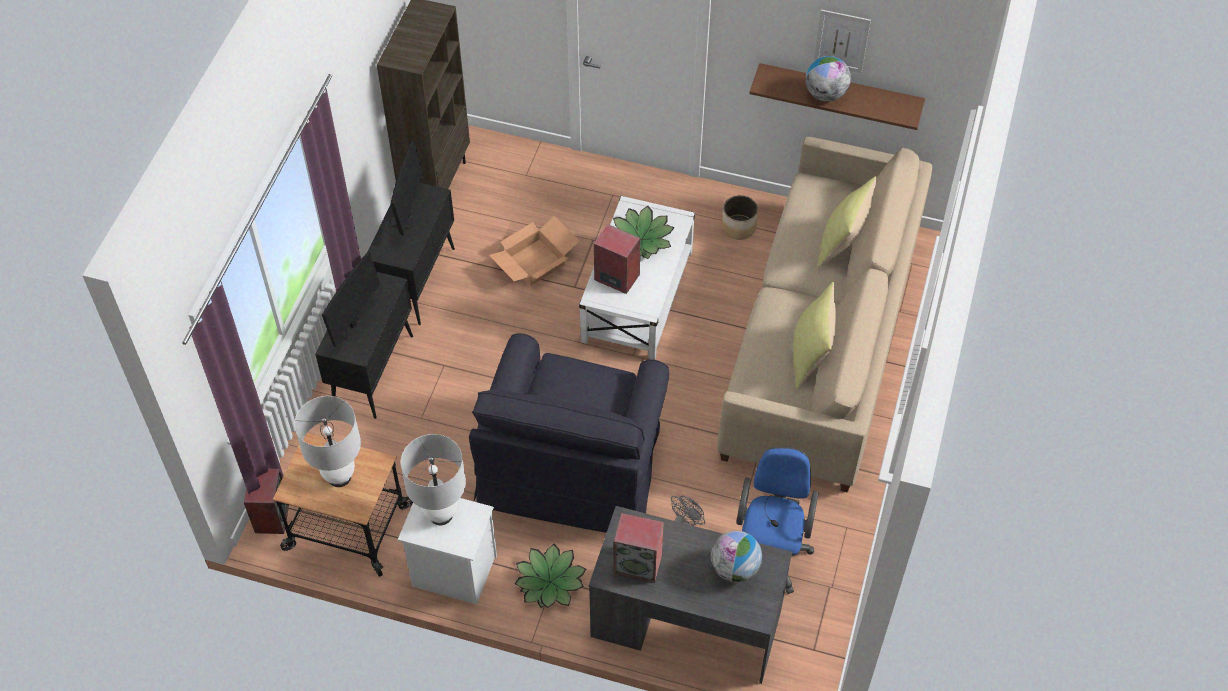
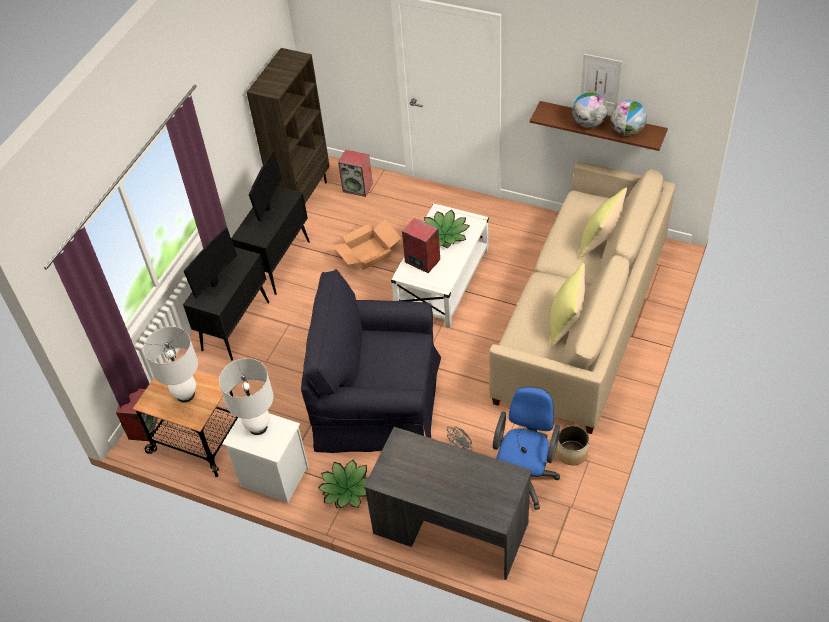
camera: 10 degrees right, 5 degrees down
(573, 463) = (377, 400): black armchair -> black armchair turned 75 degrees clockwise
(638, 563) = (406, 472): speaker -> speaker (358, 187)
(734, 568) = (483, 480): globe -> globe (627, 131)
(739, 227) = (526, 234): planter -> planter (572, 452)

